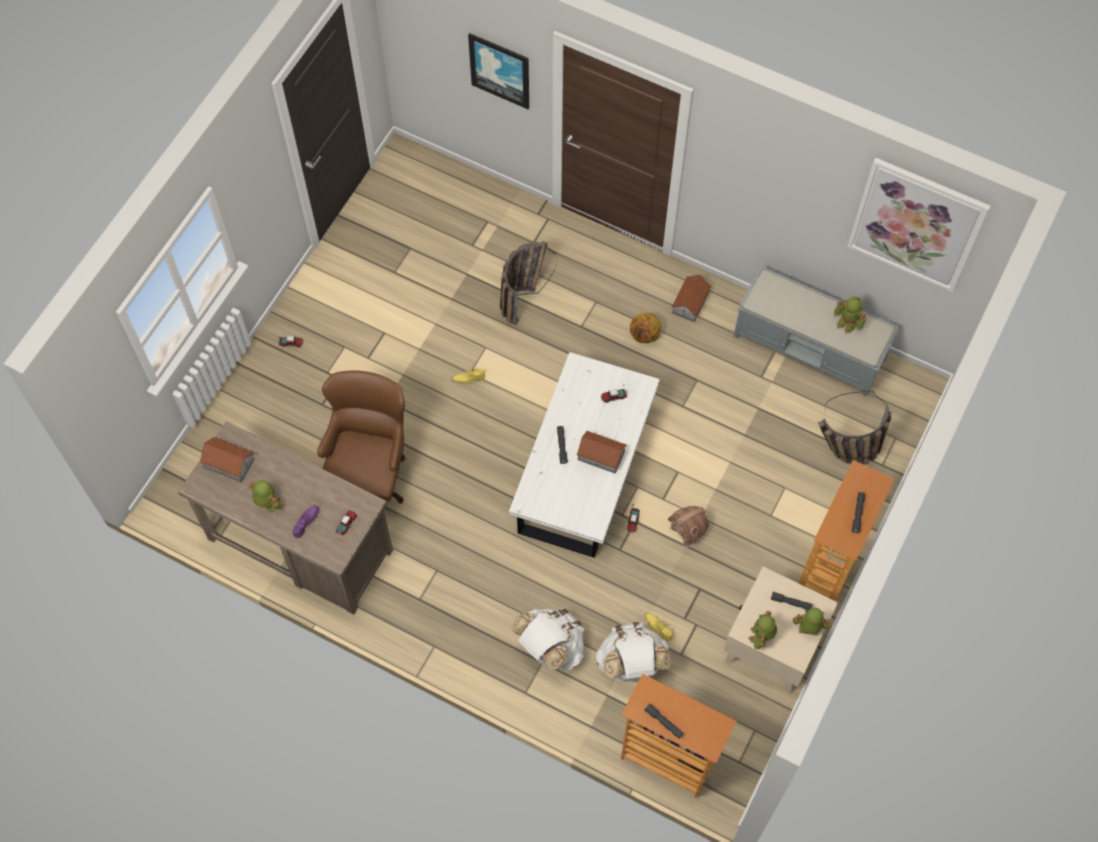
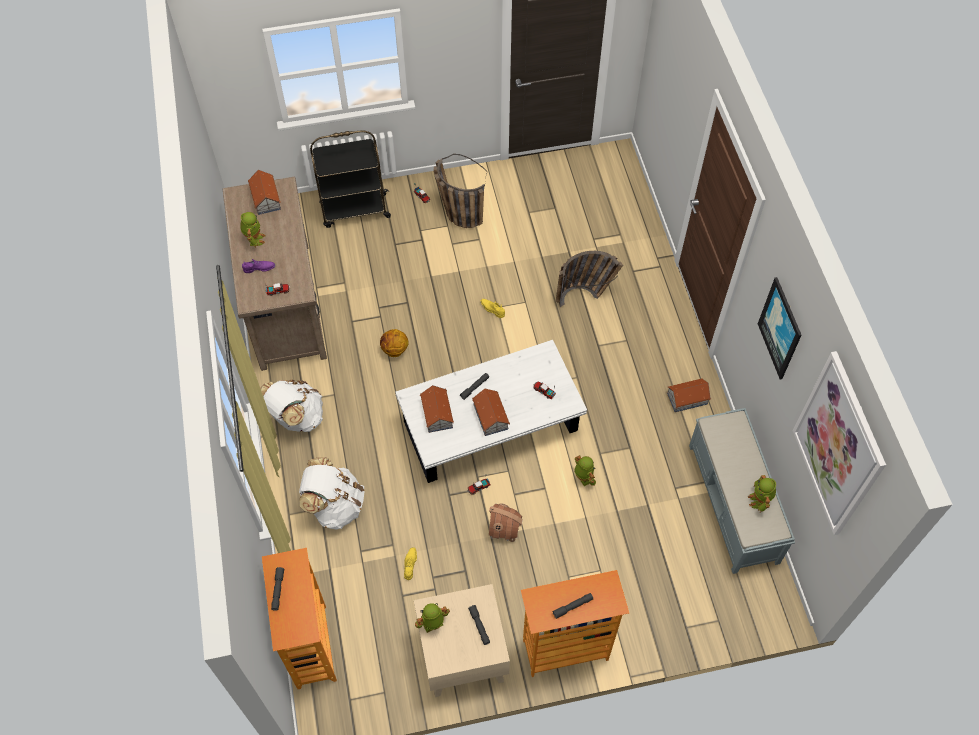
camera: 50 degrees right, 5 degrees down
(249, 410) = (354, 210): none -> black cart
(370, 476) = (368, 307): brown office chair -> none
(500, 70) = (684, 110): picture -> picture (780, 328)
(561, 494) = (437, 414): none -> toy house
(631, 664) = (367, 567): white backpack -> white backpack (296, 417)
(644, 335) = (631, 389): basketball -> basketball (394, 350)
(808, 629) = (468, 655): toy robot -> toy robot (583, 478)
(846, 452) = (671, 592): basket -> basket (457, 212)

